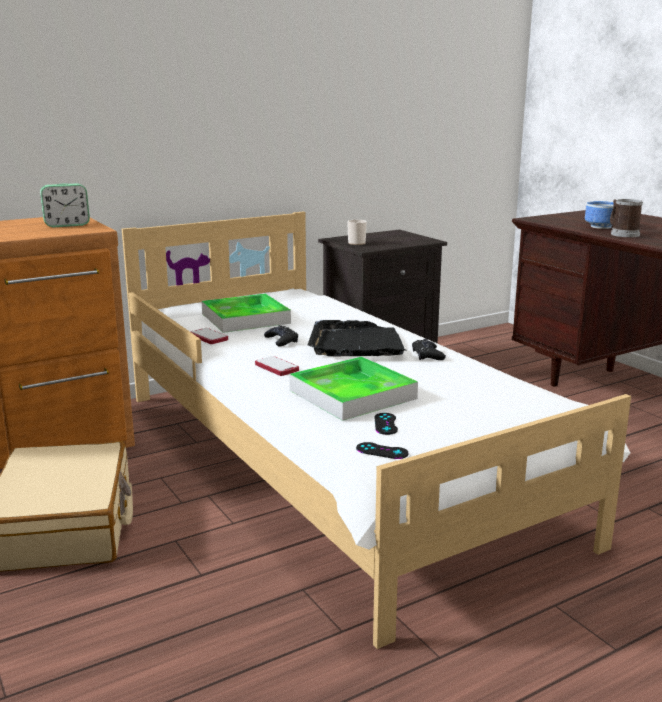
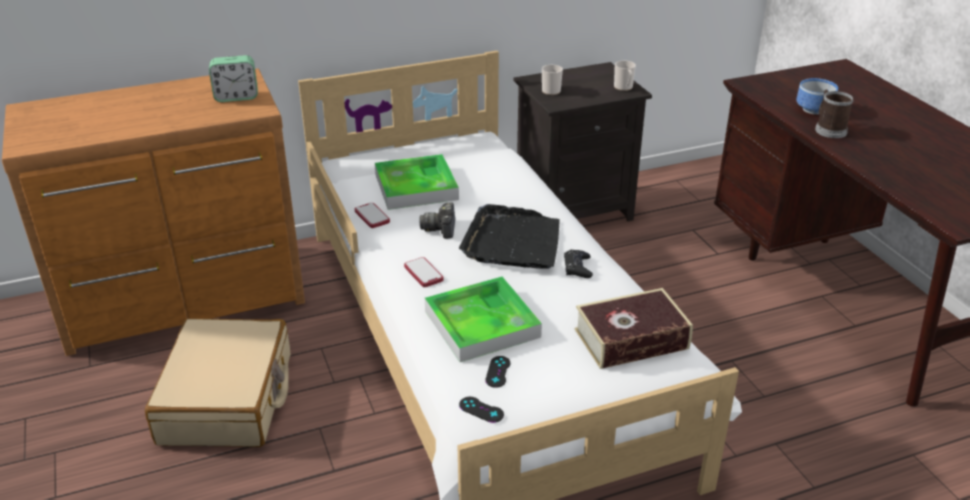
camera: 10 degrees right, 15 degrees up
(281, 340) = (441, 229): black game controller -> camera
(420, 239) = (624, 88): none -> mug
(507, 394) = (631, 339): none -> book

